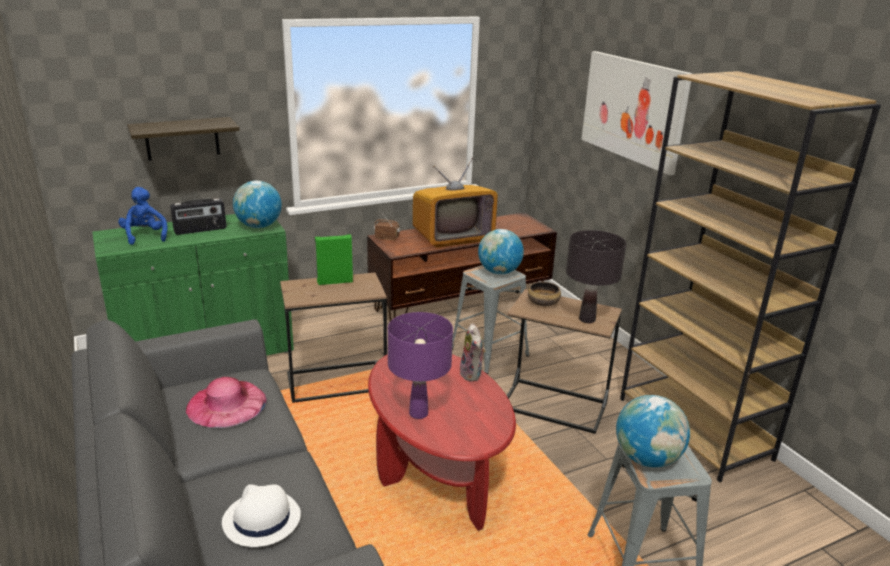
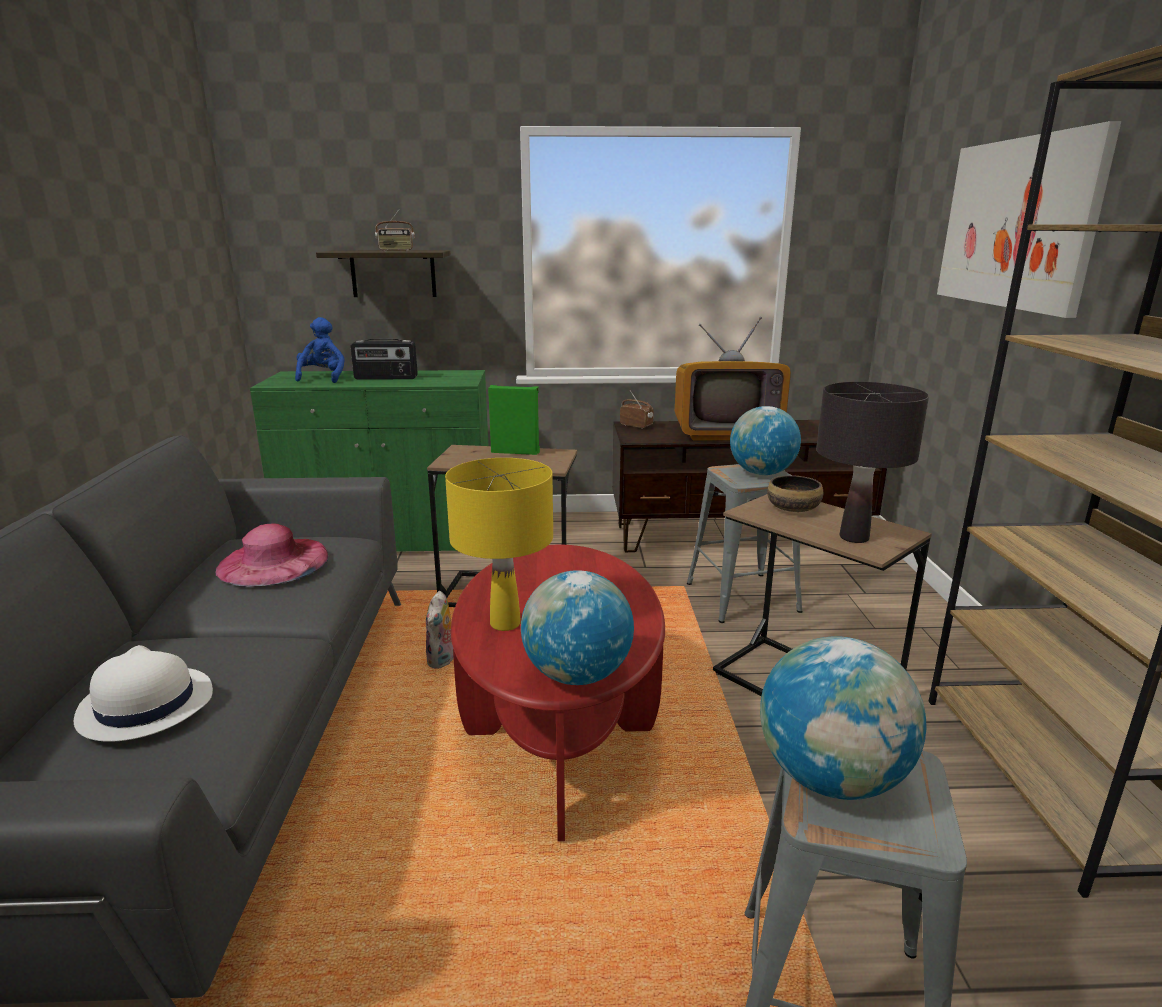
camera: 25 degrees right, 5 degrees down
(196, 126) = (396, 251): none -> radio
(259, 226) = (453, 380): globe -> globe (577, 675)
(418, 413) = (504, 623): purple table lamp -> yellow table lamp
(472, 374) = (632, 591): plush toy -> plush toy (443, 661)

